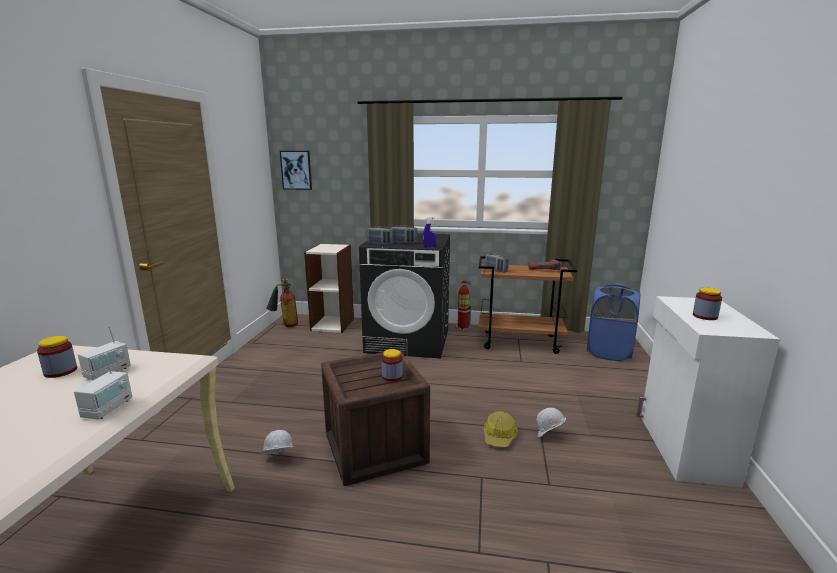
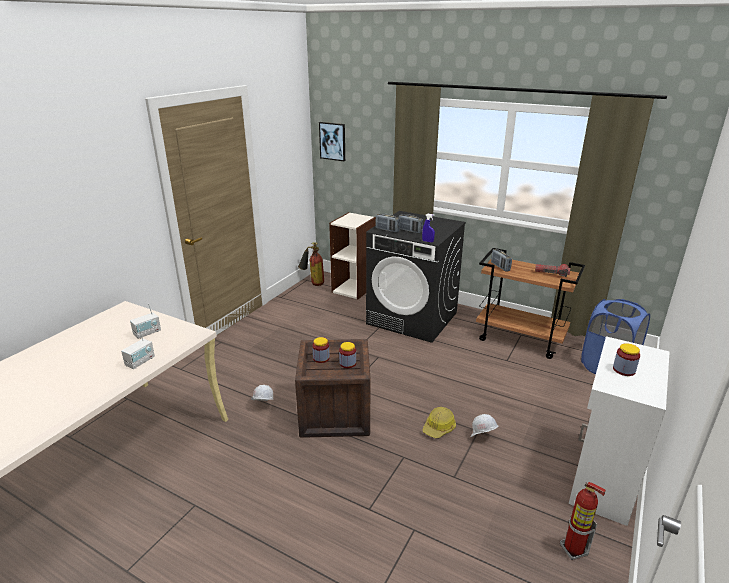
camera: 20 degrees right, 10 degrees up
(60, 371) = (122, 326): jar -> jar (321, 358)
(463, 328) = (472, 313): fire extinguisher -> fire extinguisher (573, 550)

